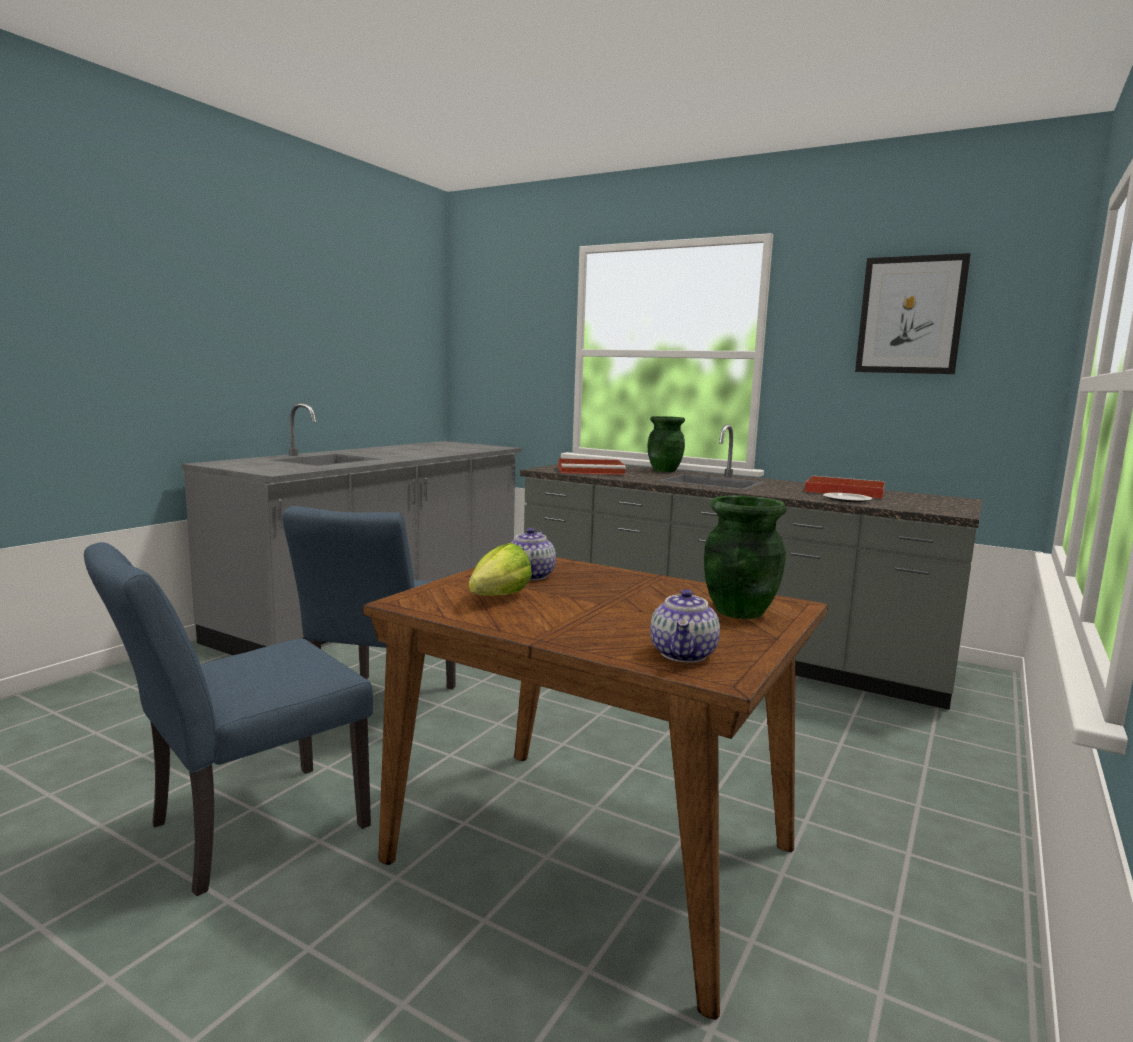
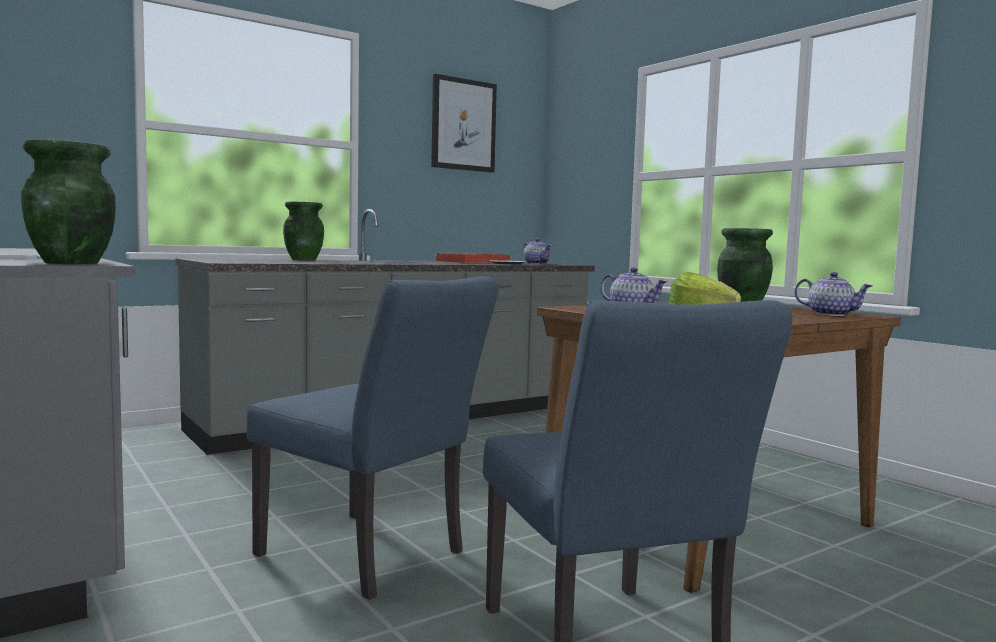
camera: 65 degrees left, 5 degrees down
(278, 470) = (72, 263): none -> green vase
(592, 470) = (264, 261): red tray -> none
(906, 504) = (537, 263): none -> teapot

